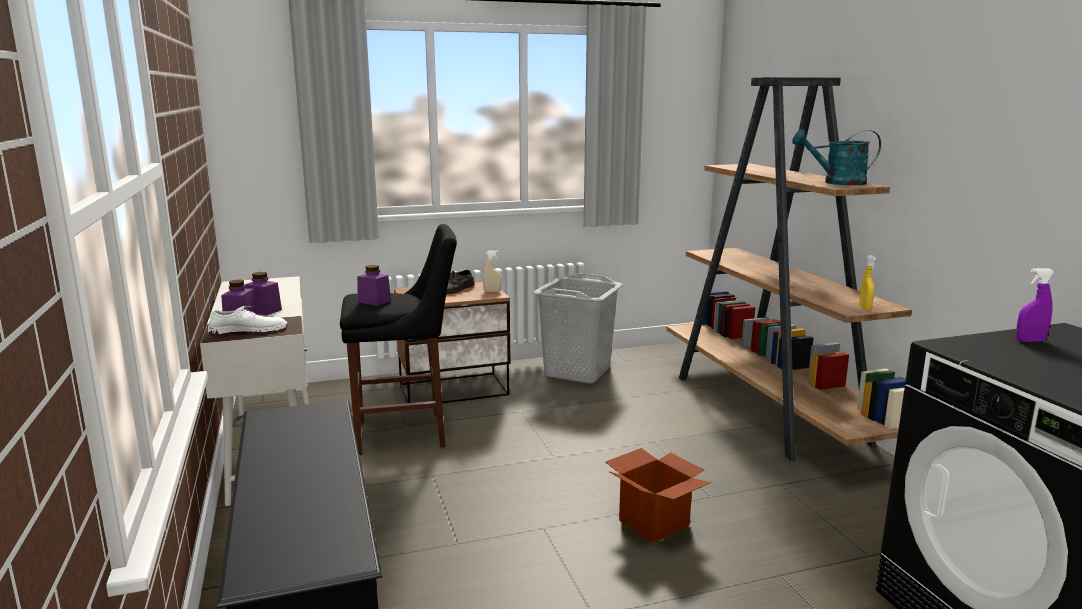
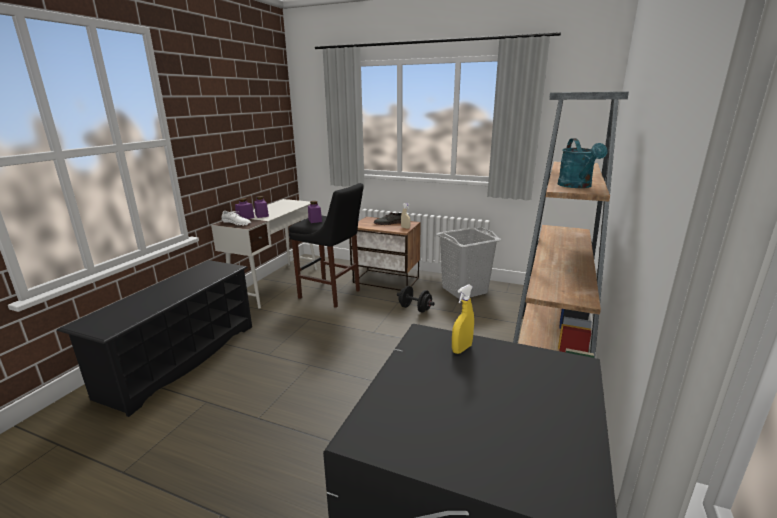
camera: 40 degrees right, 5 degrees up
(555, 411) = (415, 308): none -> black dumbbell
(654, 523) = (360, 389): cardboard box -> none
(837, 183) = (577, 186): turquoise watering can -> turquoise watering can turned 135 degrees counterclockwise
(865, 307) = (560, 296): yellow spray bottle -> yellow spray bottle (461, 349)
(1030, 341) = (502, 358): purple spray bottle -> none

